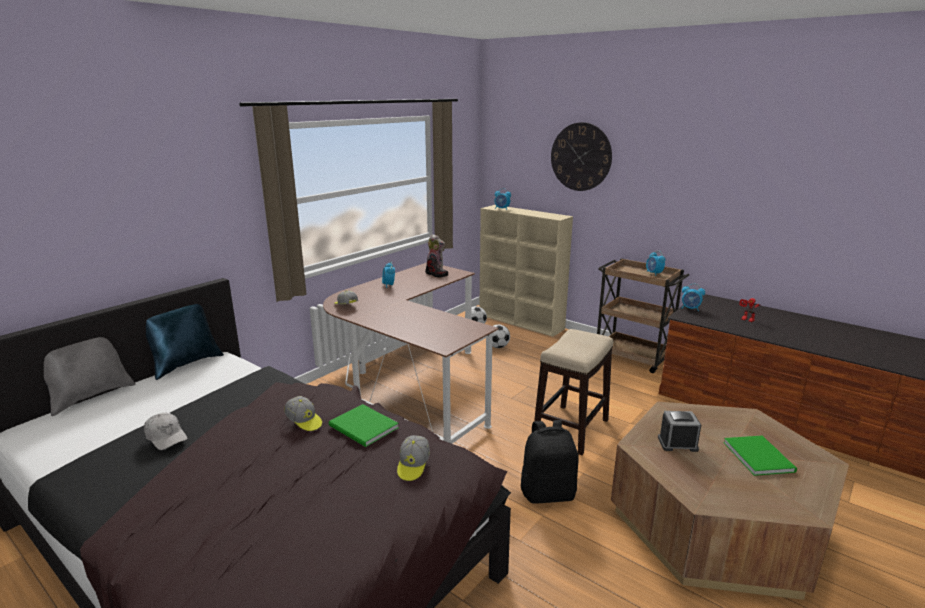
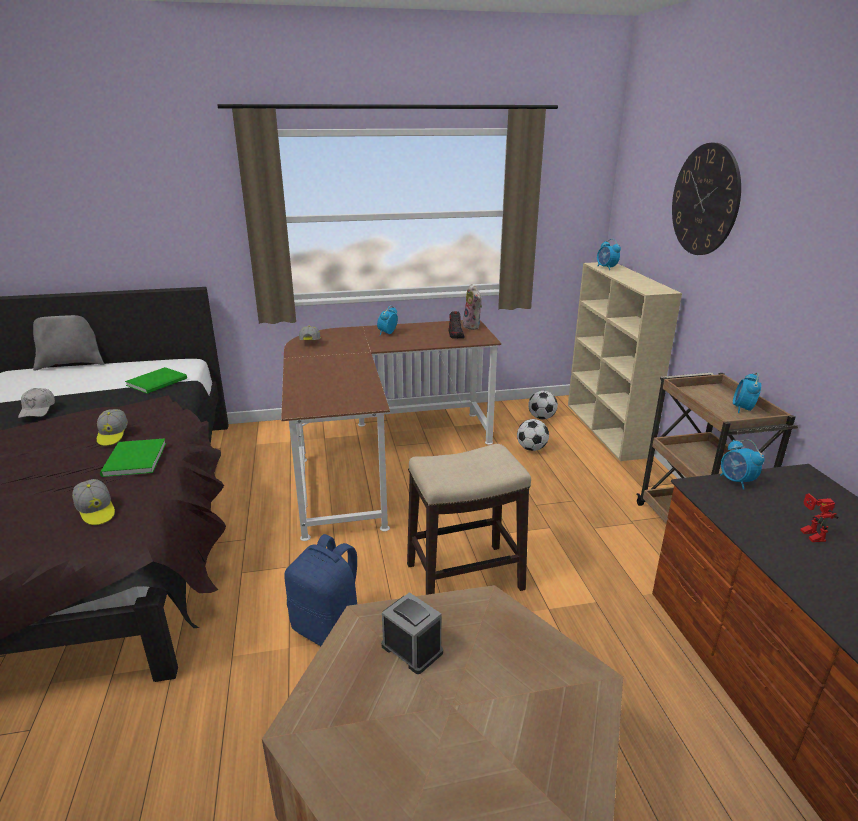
camera: 40 degrees right, 5 degrees up
(185, 364) = (157, 359): blue pillow -> none
(413, 465) = (96, 511): cap -> cap turned 90 degrees counterclockwise
(548, 493) = (329, 629): black backpack -> blue backpack
(758, 455) = (486, 736): green book -> green book (159, 381)

